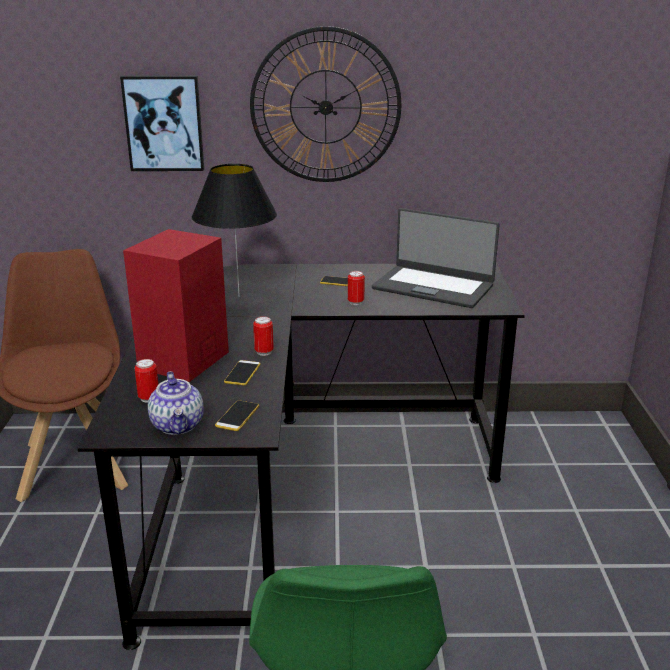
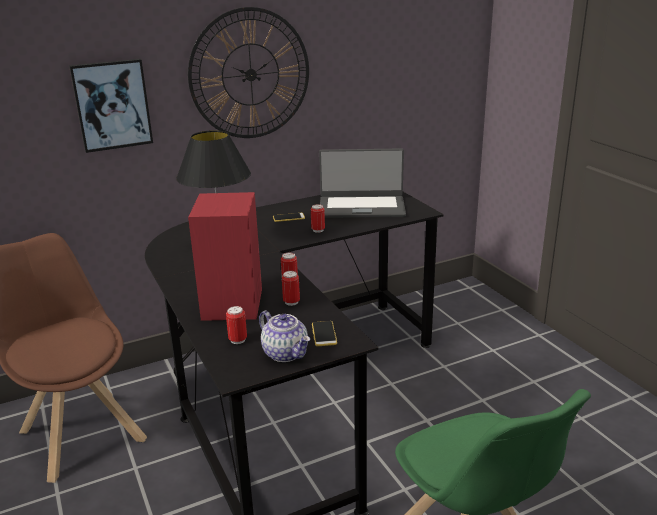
camera: 25 degrees left, 0 degrees up
(242, 373) = (291, 302): phone -> can

